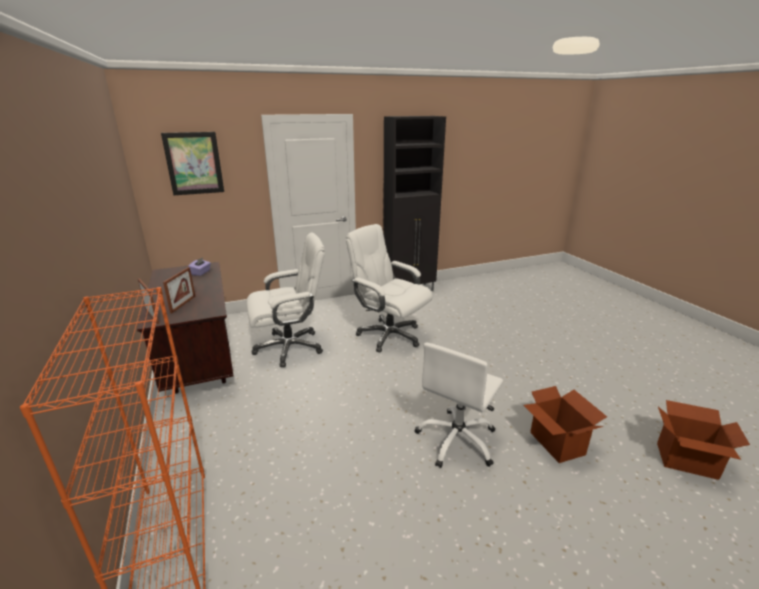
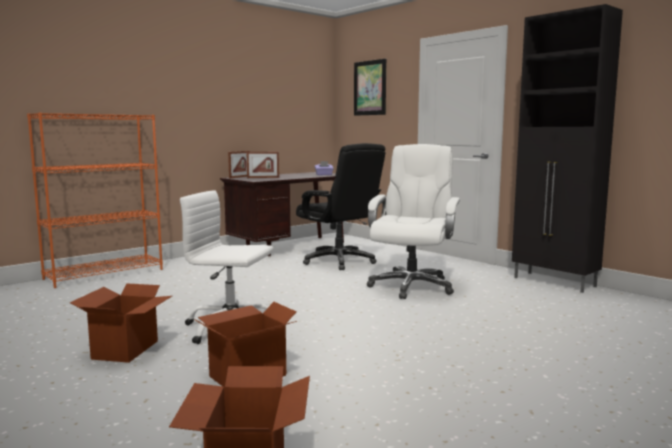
camera: 70 degrees right, 15 degrees down
(290, 347) = (339, 261): white office chair -> black office chair
(498, 515) = (126, 350): none -> cardboard box

